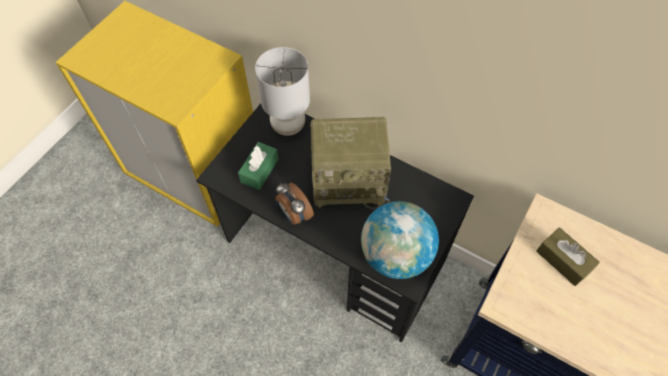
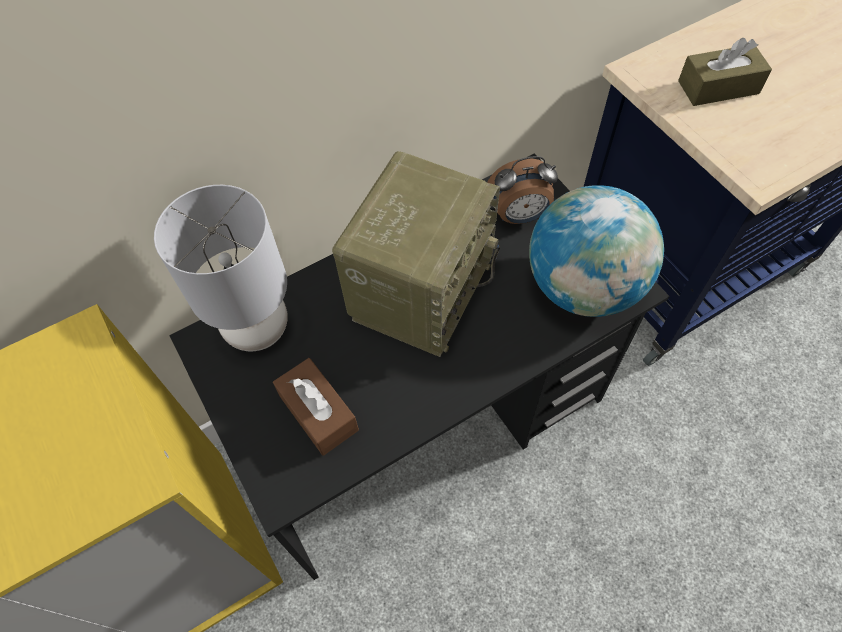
camera: 60 degrees left, 0 degrees up
(259, 170) = (318, 413): green tissue box -> brown tissue box
(294, 215) = (439, 396): alarm clock -> alarm clock (519, 216)

